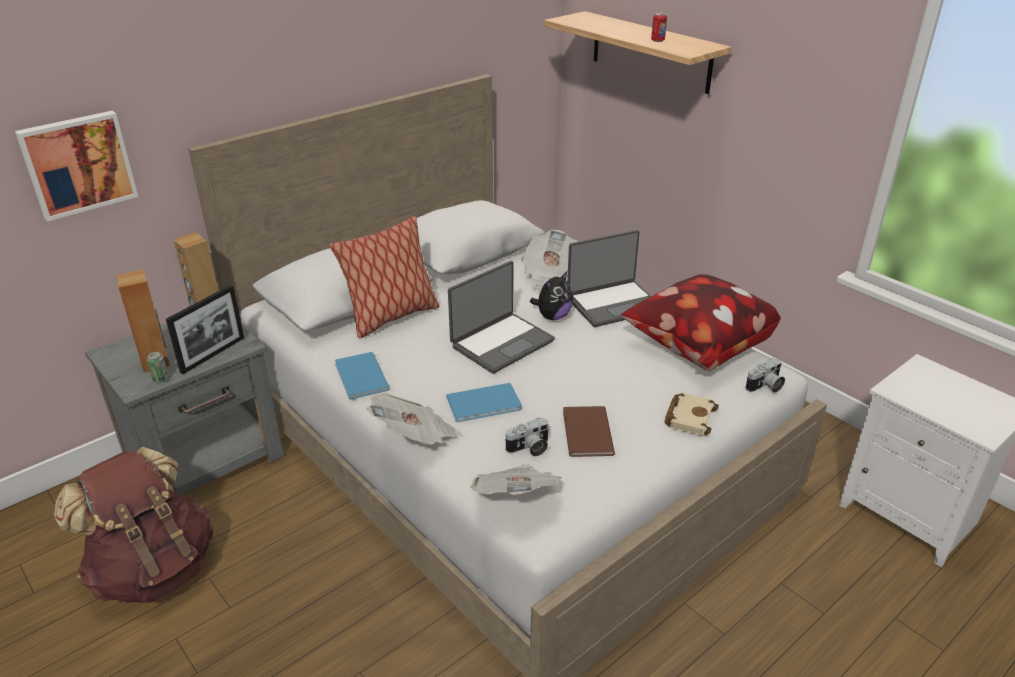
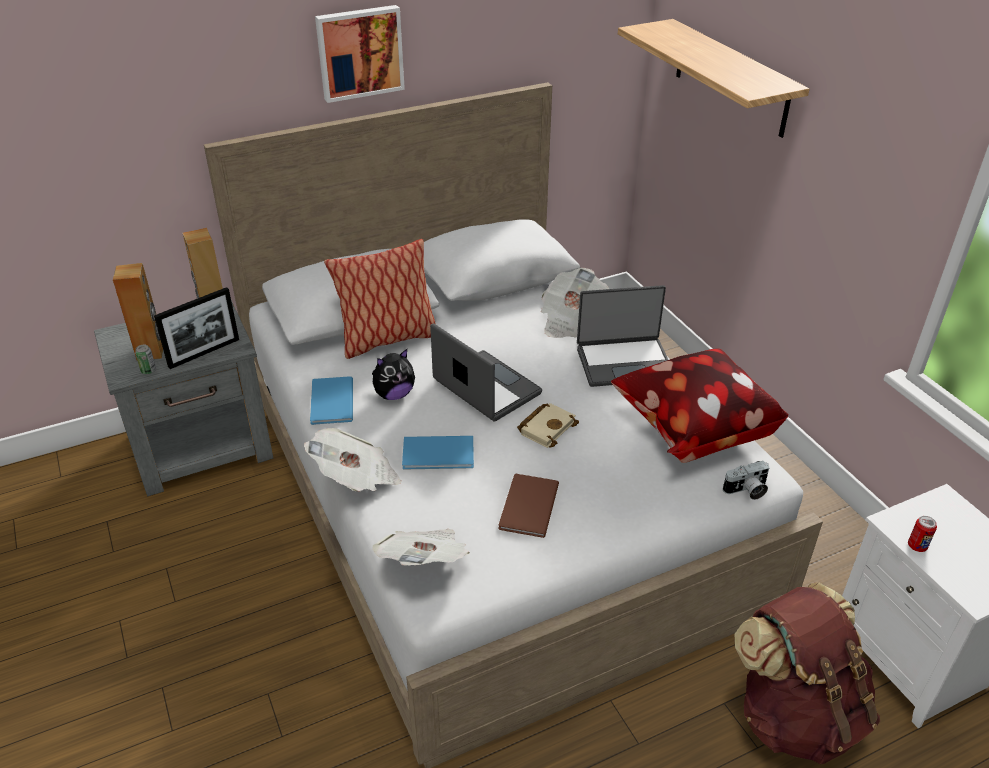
camera: 15 degrees right, 5 degrees up
(78, 164) = (93, 152): picture -> picture (359, 52)
(154, 569) = (122, 549): brown backpack -> brown backpack (795, 714)
(501, 343) = (485, 388): laptop -> laptop turned 105 degrees counterclockwise
(529, 448) = (462, 512): camera -> none
(553, 316) = (552, 366): plush toy -> plush toy (394, 394)
(657, 40) = (727, 71): can -> can (917, 546)
(689, 416) = (644, 509): beige book -> beige book (547, 427)

